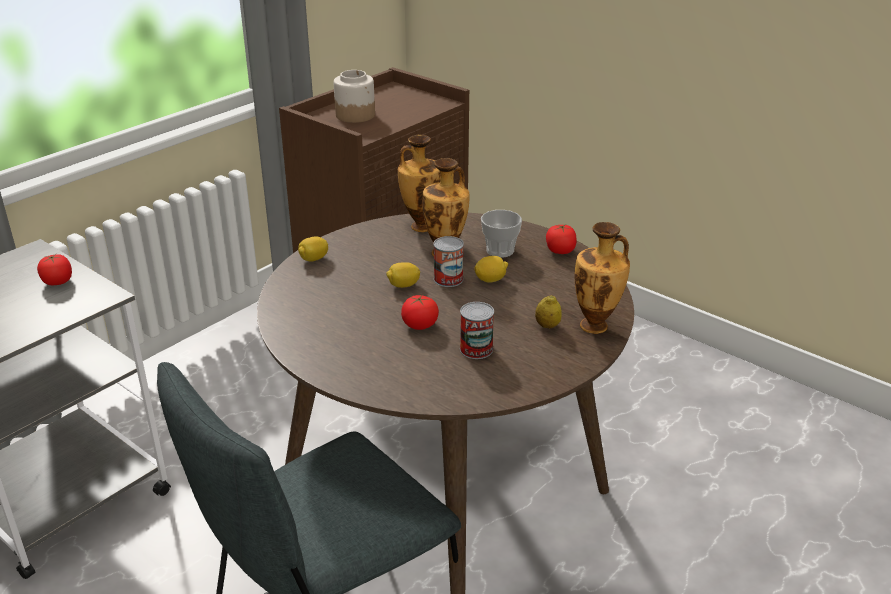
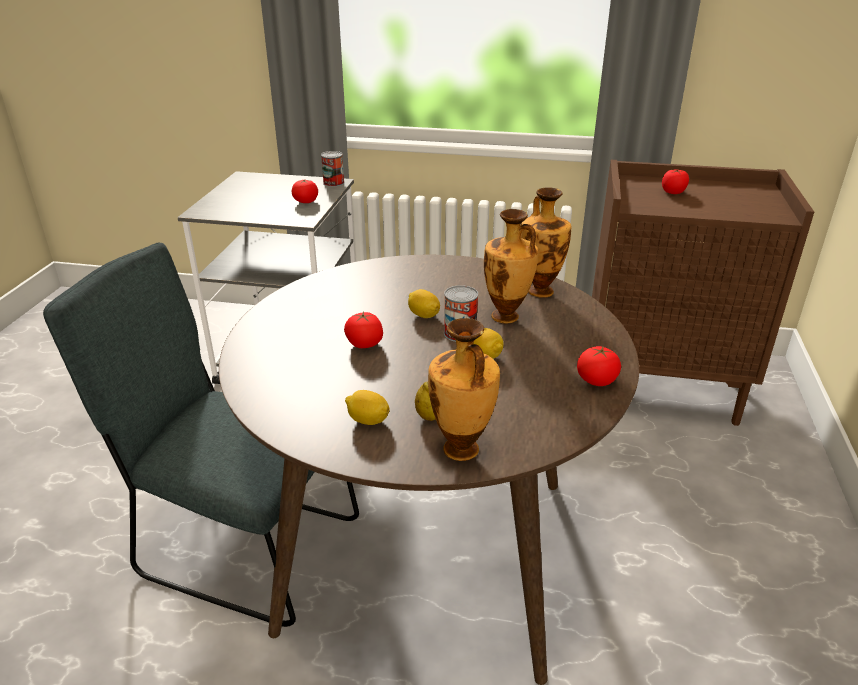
camera: 60 degrees right, 0 degrees up
(313, 259) = (422, 264): lemon -> lemon (368, 421)
(355, 115) = (673, 192): jar -> tomato
(476, 349) = (348, 386): can -> can (333, 183)
(500, 251) = (549, 344): cup -> none

